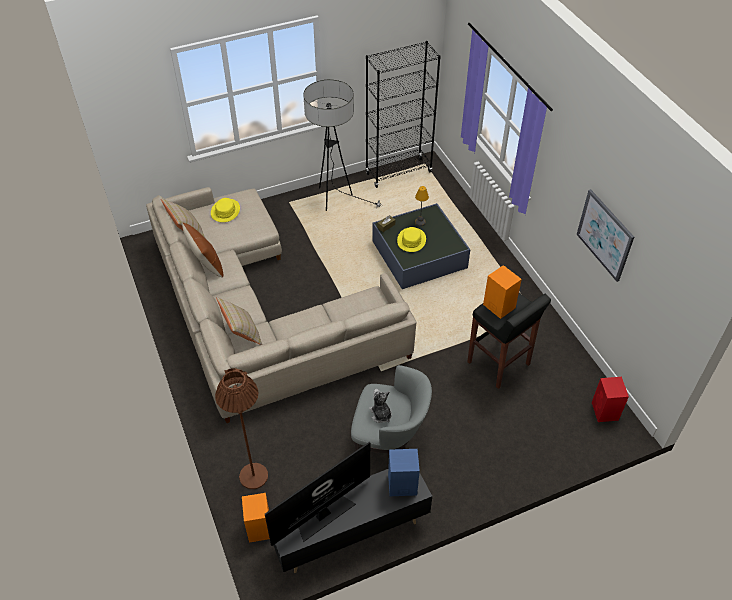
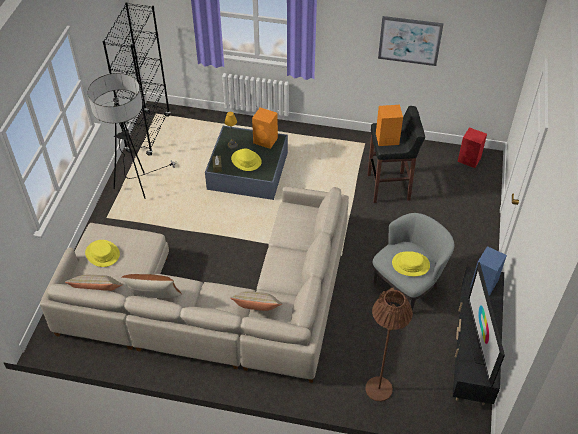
camera: 55 degrees left, 0 degrees up
(259, 529) = (430, 409): orange speaker -> orange speaker (266, 140)
(380, 414) = (410, 264): plush toy -> yellow hat

